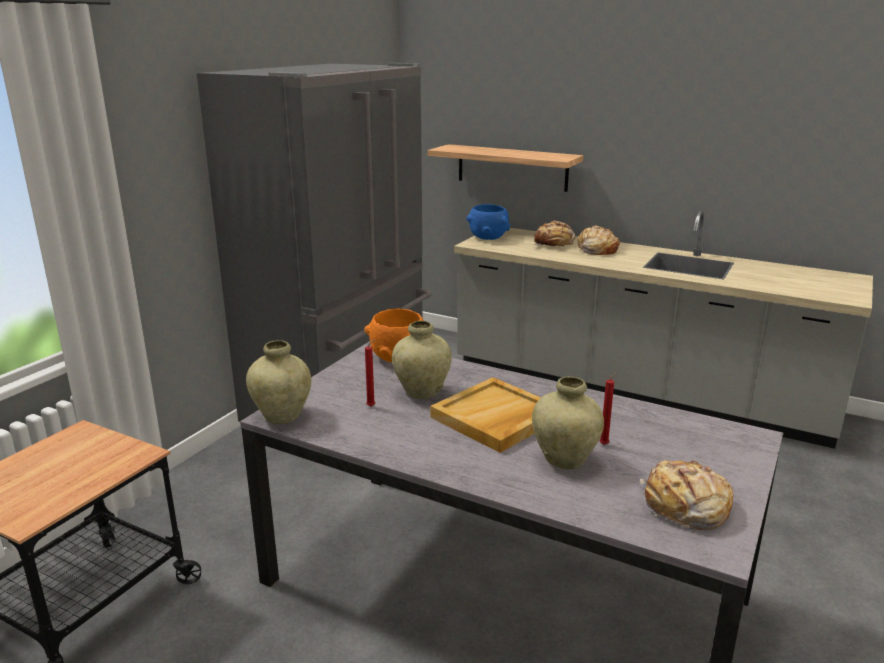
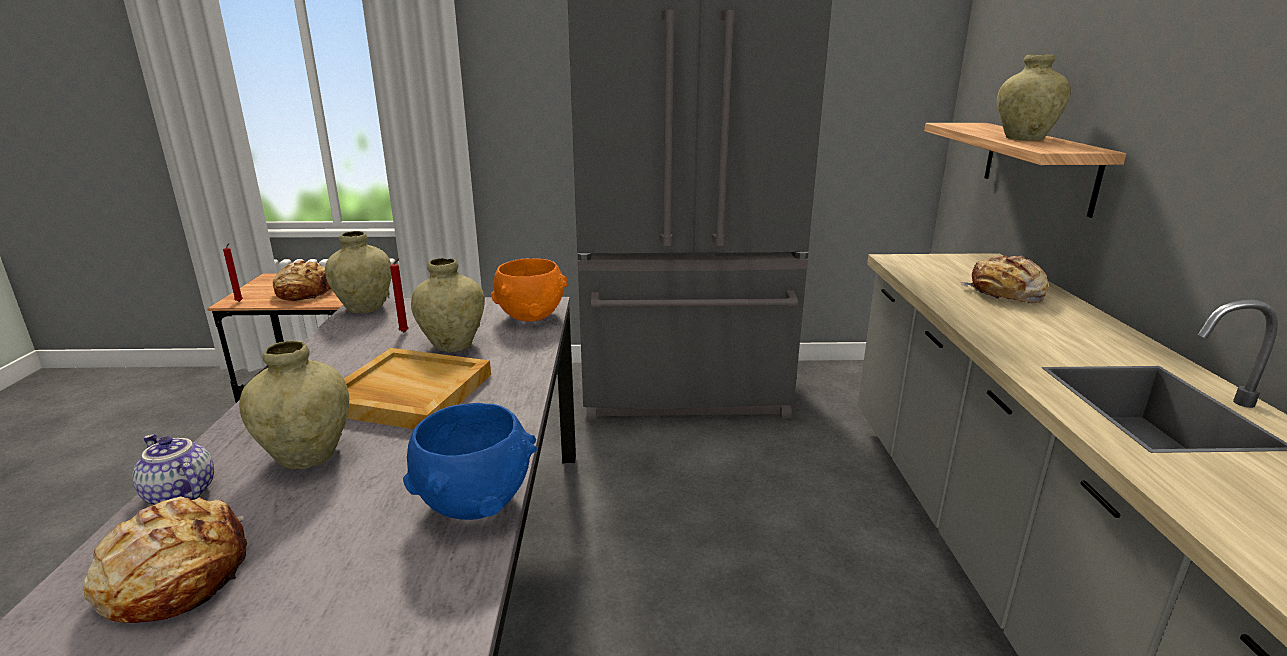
camera: 60 degrees right, 0 degrees up
(488, 238) = (937, 260): blue bowl -> blue bowl (474, 502)
(520, 153) = (1024, 138): none -> beige vase
(587, 508) = (178, 495): none -> teapot
(596, 249) = (1048, 321): bread -> bread (305, 292)
(605, 444) = (362, 476): red candle -> red candle (240, 302)

